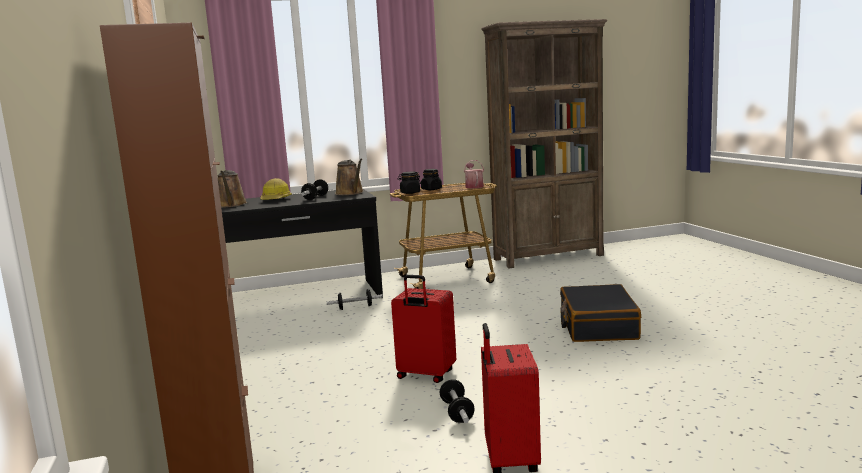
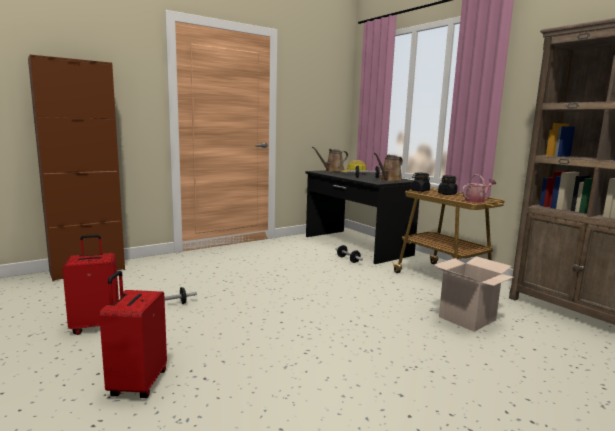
camera: 70 degrees right, 0 degrees up
(425, 375) = (227, 292): red suitcase -> red suitcase (137, 384)
(545, 286) = (467, 318): none -> cardboard box
(597, 326) = (357, 349): black suitcase -> none

